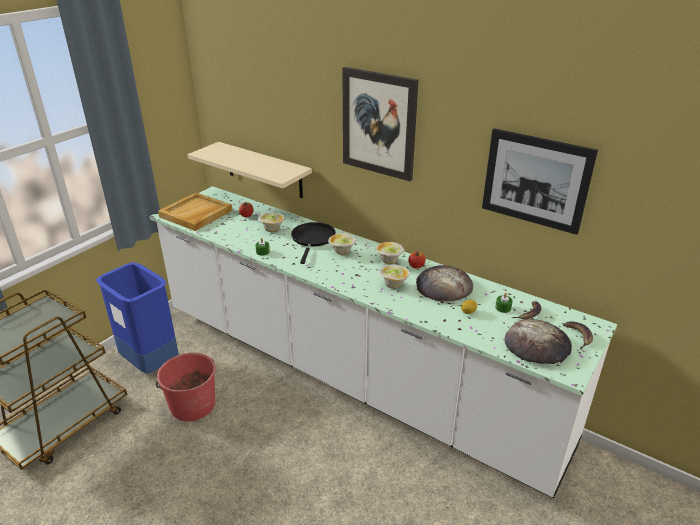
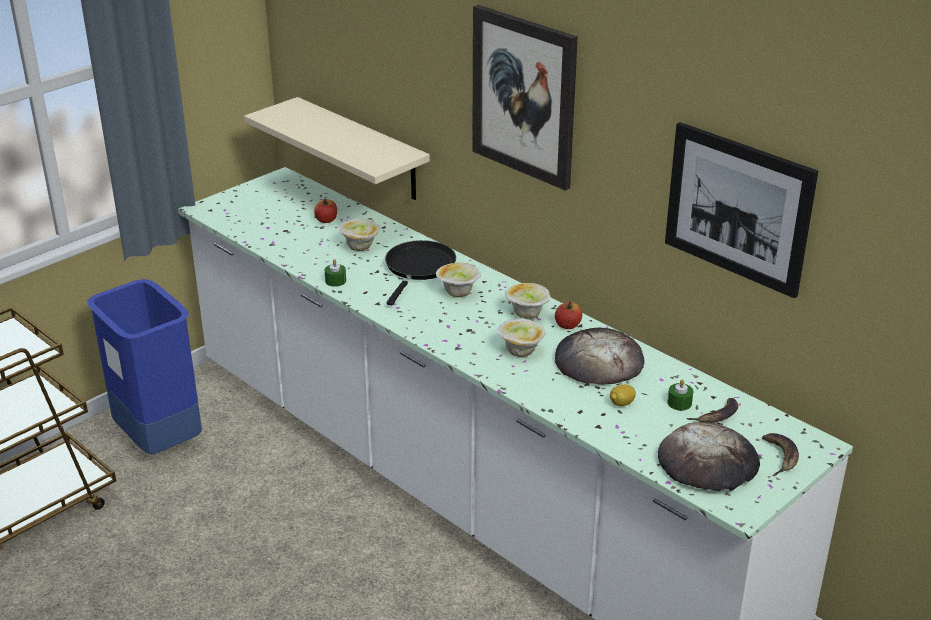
camera: 10 degrees right, 0 degrees up
(192, 405) = (211, 509): red bucket -> none
(196, 214) = (248, 211): beige tray -> none

